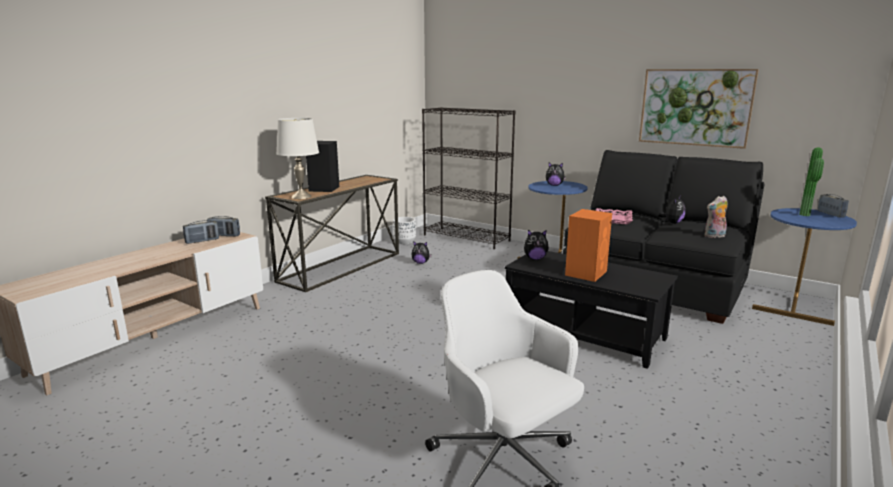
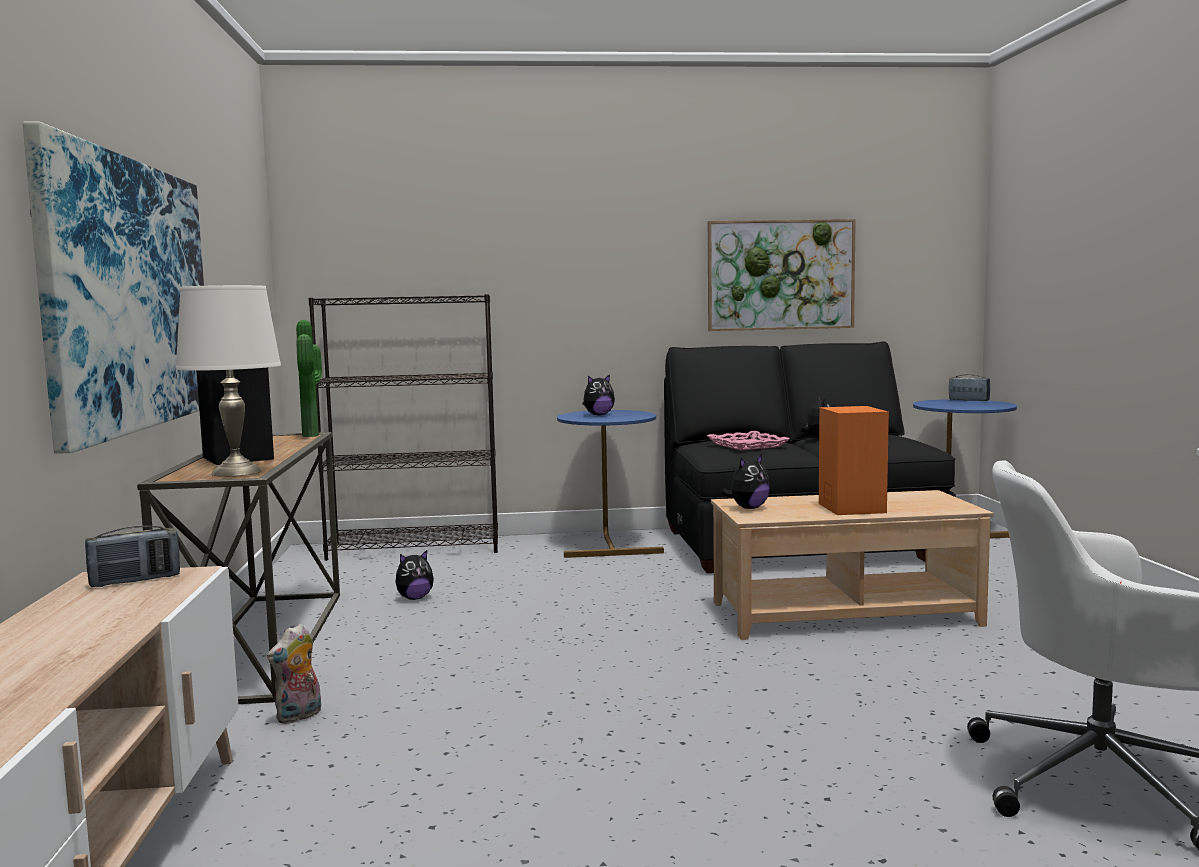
camera: 40 degrees left, 10 degrees down
(202, 241) = (106, 600): radio -> none
(273, 119) = (130, 295): none -> picture
(404, 242) = (310, 577): white planter -> none
(584, 332) = (843, 613): black coffee table -> beige coffee table
(714, 236) = (901, 441): plush toy -> plush toy (299, 716)
(806, 215) = (954, 403): potted plant -> potted plant (313, 435)

